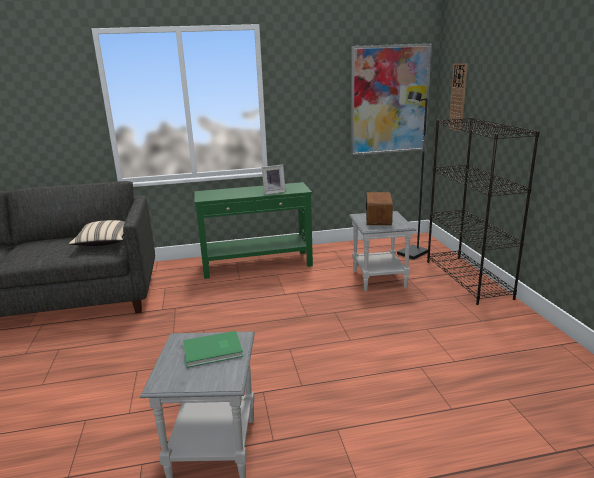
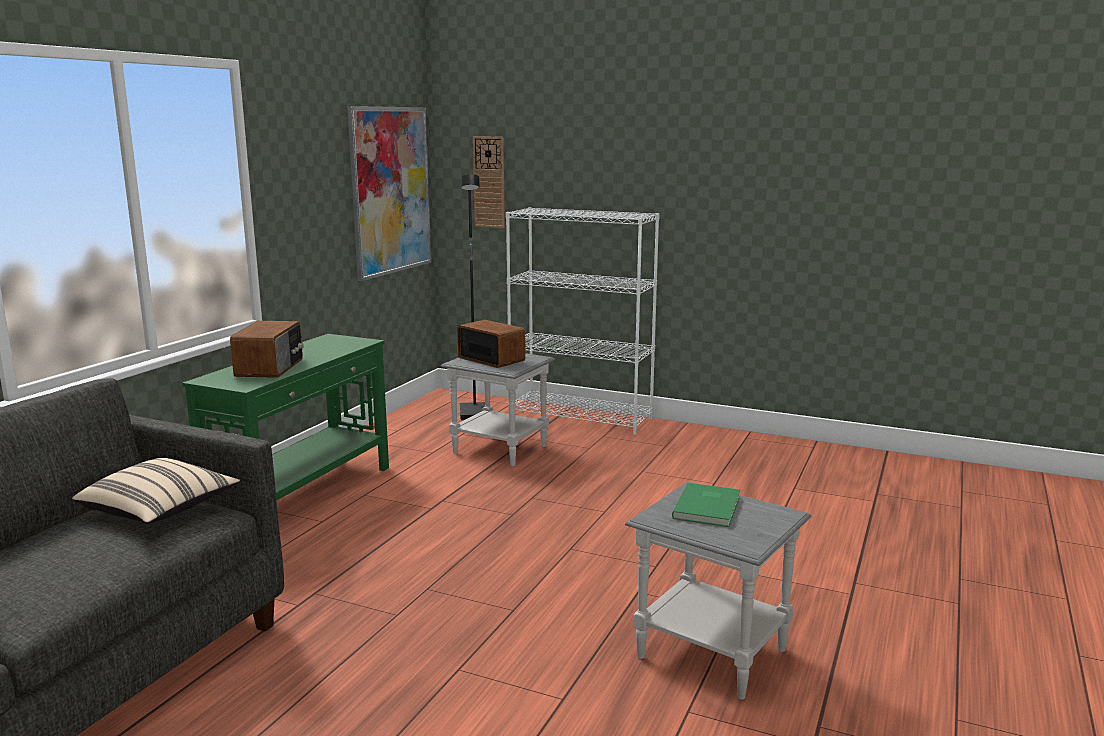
camera: 55 degrees left, 5 degrees down
(234, 193) = (271, 367): none -> radio
(273, 192) = (331, 352): picture frame -> none
(468, 279) = (581, 417): black bookcase -> white bookcase

